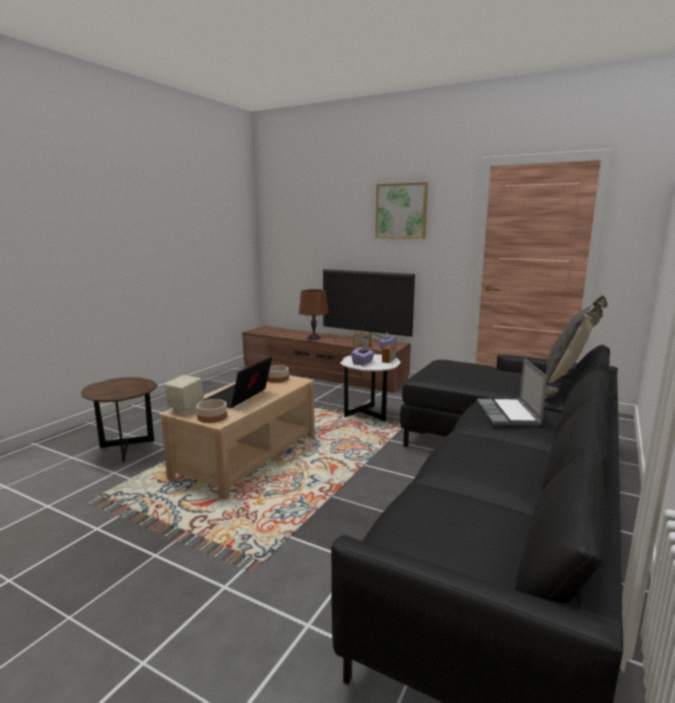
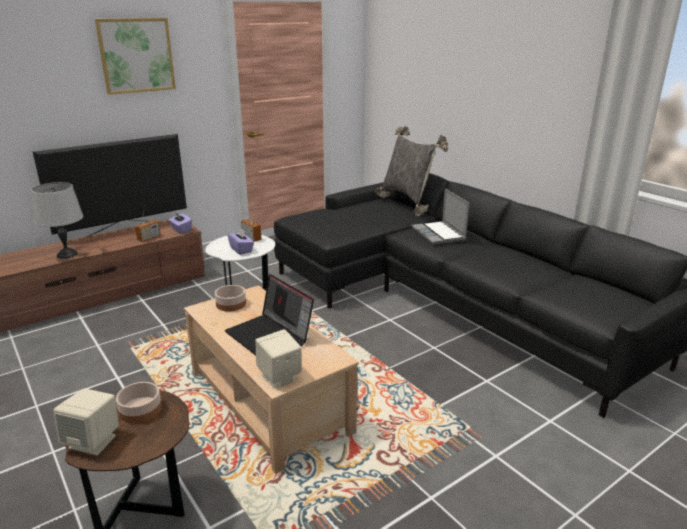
camera: 65 degrees left, 10 degrees up
(104, 385) = (93, 441): none -> beige speaker
(212, 417) = (319, 361): bowl -> bowl (140, 409)
(313, 338) = (67, 255): brown table lamp -> grey table lamp
(509, 414) = (439, 234): laptop -> laptop turned 45 degrees clockwise

